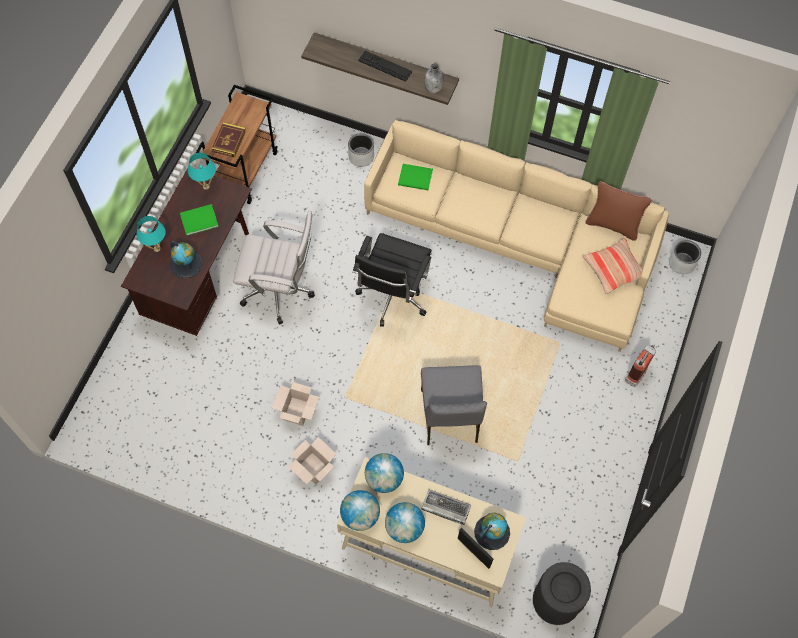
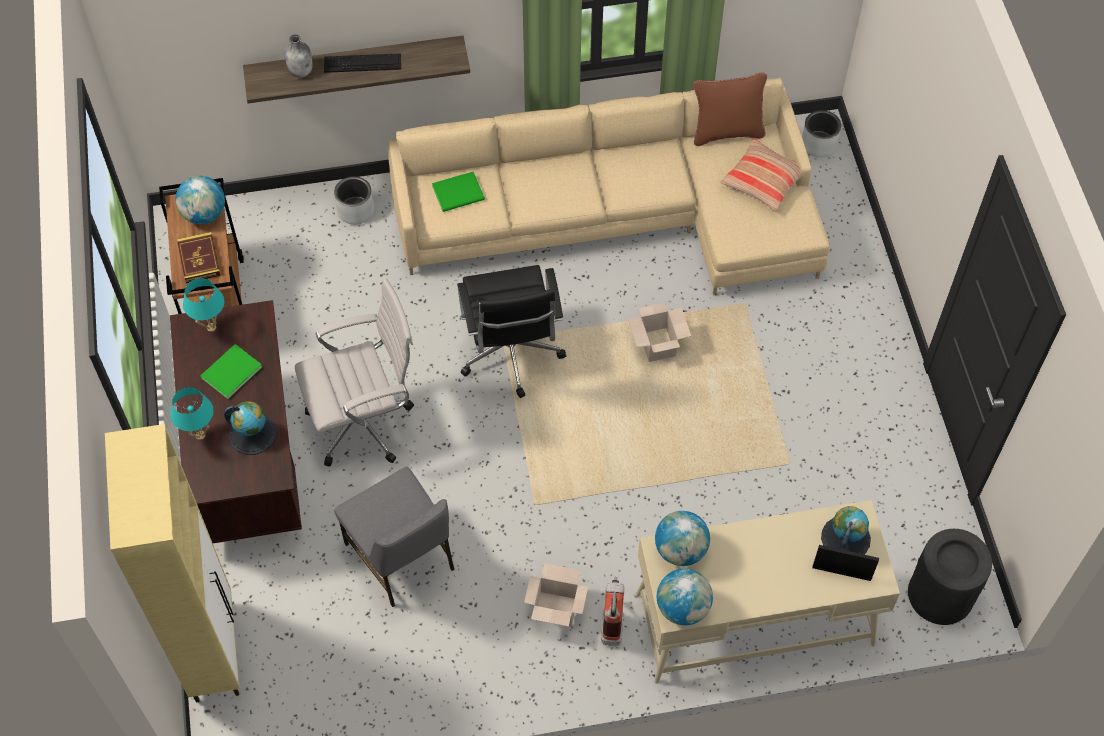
camera: 30 degrees left, 5 degrees down
(109, 378) = (214, 649): none -> beige cabinet
(297, 412) = (489, 554): cardboard box -> cardboard box (658, 346)
(404, 528) = (743, 591): globe -> globe (204, 214)
(433, 88) = (441, 61): grey bottle -> grey bottle (301, 71)
(445, 508) = (774, 542): keyboard -> none
(450, 417) = (677, 458): grey chair -> grey chair (401, 557)
(637, 372) = (854, 291): fire extinguisher -> fire extinguisher (612, 622)

